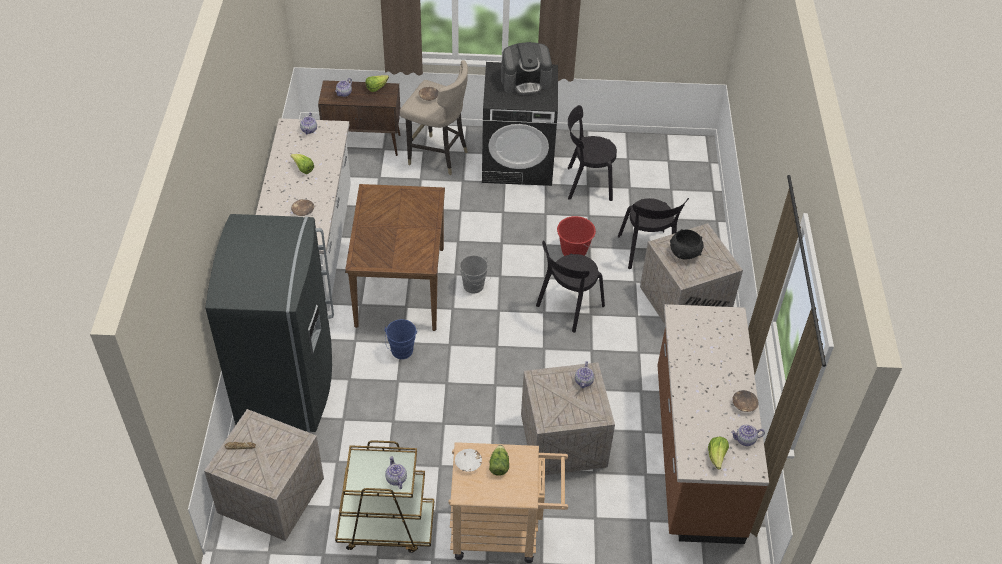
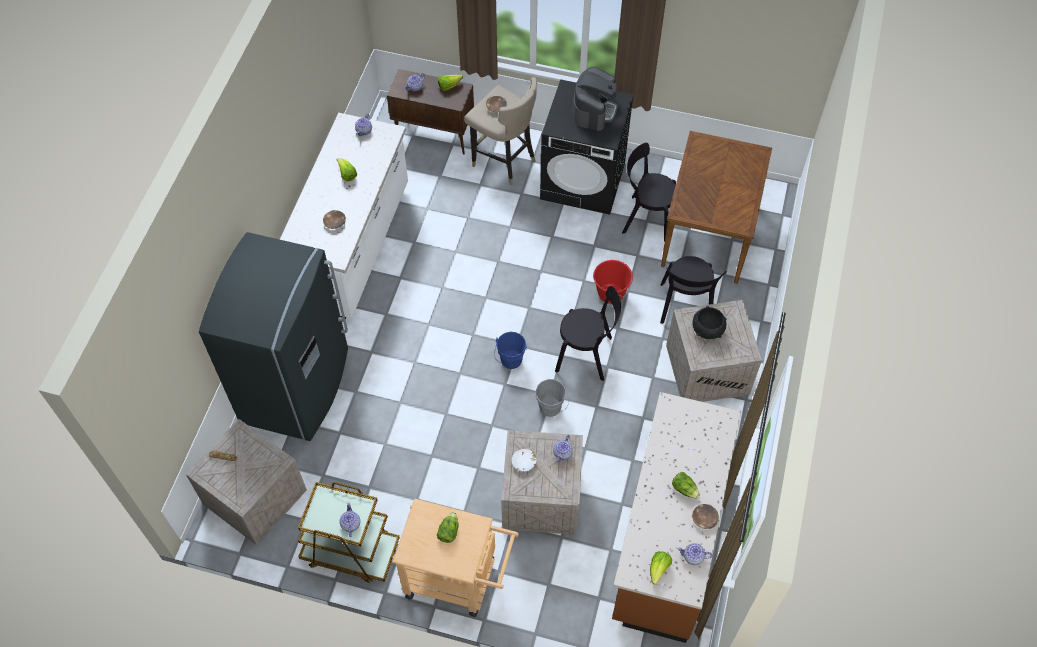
camera: 15 degrees right, 10 degrees up
(400, 285) = (429, 300): brown dining table -> brown dining table (709, 231)
(401, 353) = (412, 373): blue bucket -> blue bucket (510, 362)
(468, 463) = (420, 523): white bowl -> white bowl (524, 462)
(475, 287) = (501, 315): grey bucket -> grey bucket (551, 409)
(526, 81) = (594, 110): coffee machine -> coffee machine turned 75 degrees counterclockwise
(568, 307) = (587, 355): black chair -> black chair turned 135 degrees counterclockwise
(716, 382) = (684, 489): none -> lettuce

